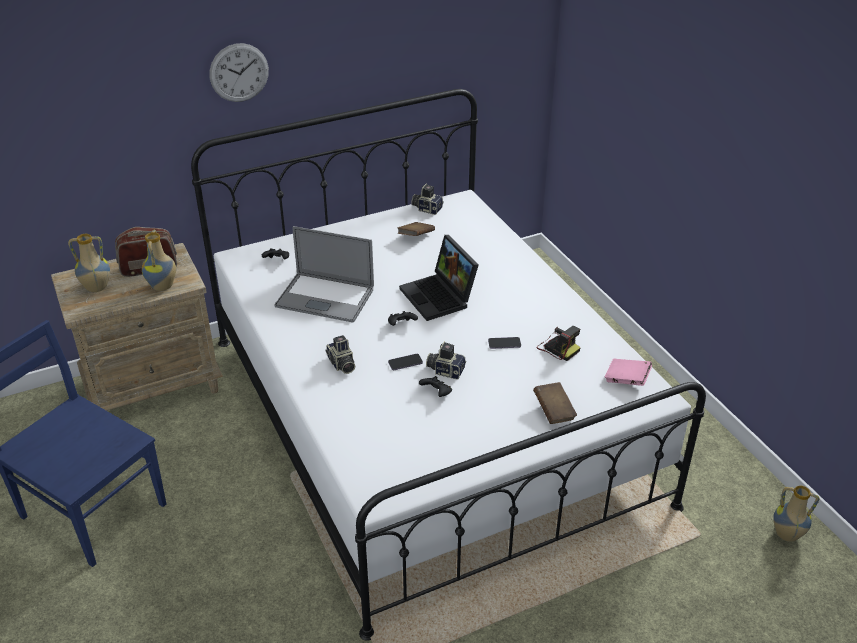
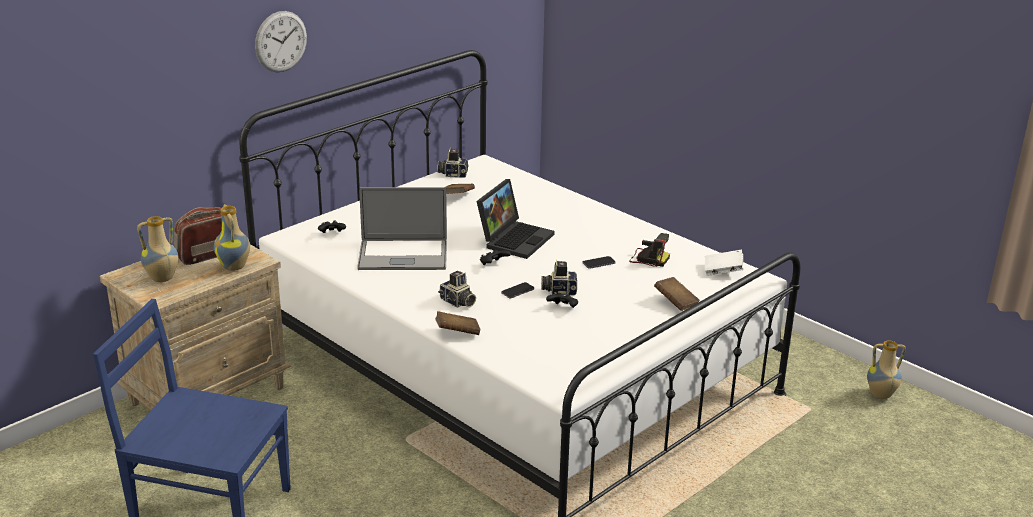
camera: 20 degrees left, 10 degrees down
(319, 402) = (457, 333): none -> brown book
(440, 297) = (515, 238): laptop -> laptop turned 105 degrees counterclockwise
(626, 380) = (723, 271): pink book -> white book

